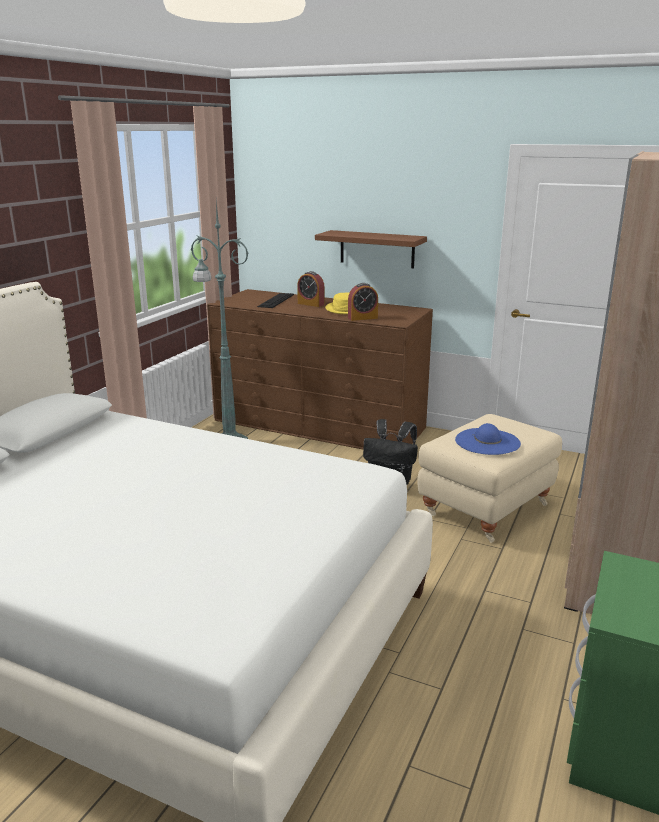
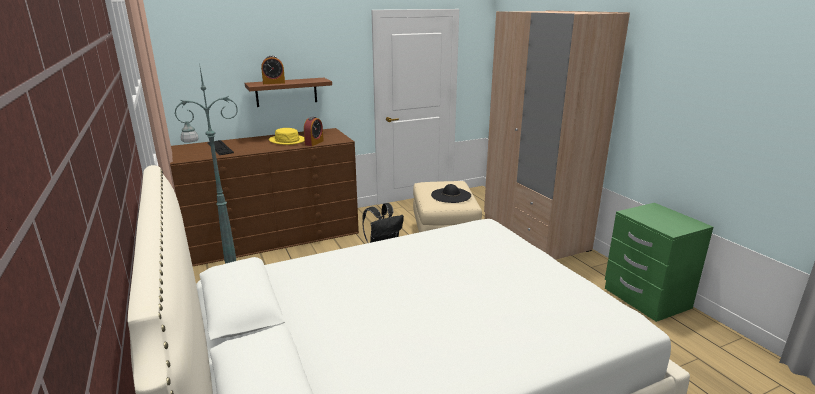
camera: 50 degrees left, 0 degrees up
(311, 304) = (253, 143): alarm clock -> alarm clock (274, 83)
(487, 442) = (451, 195): blue hat -> black hat

